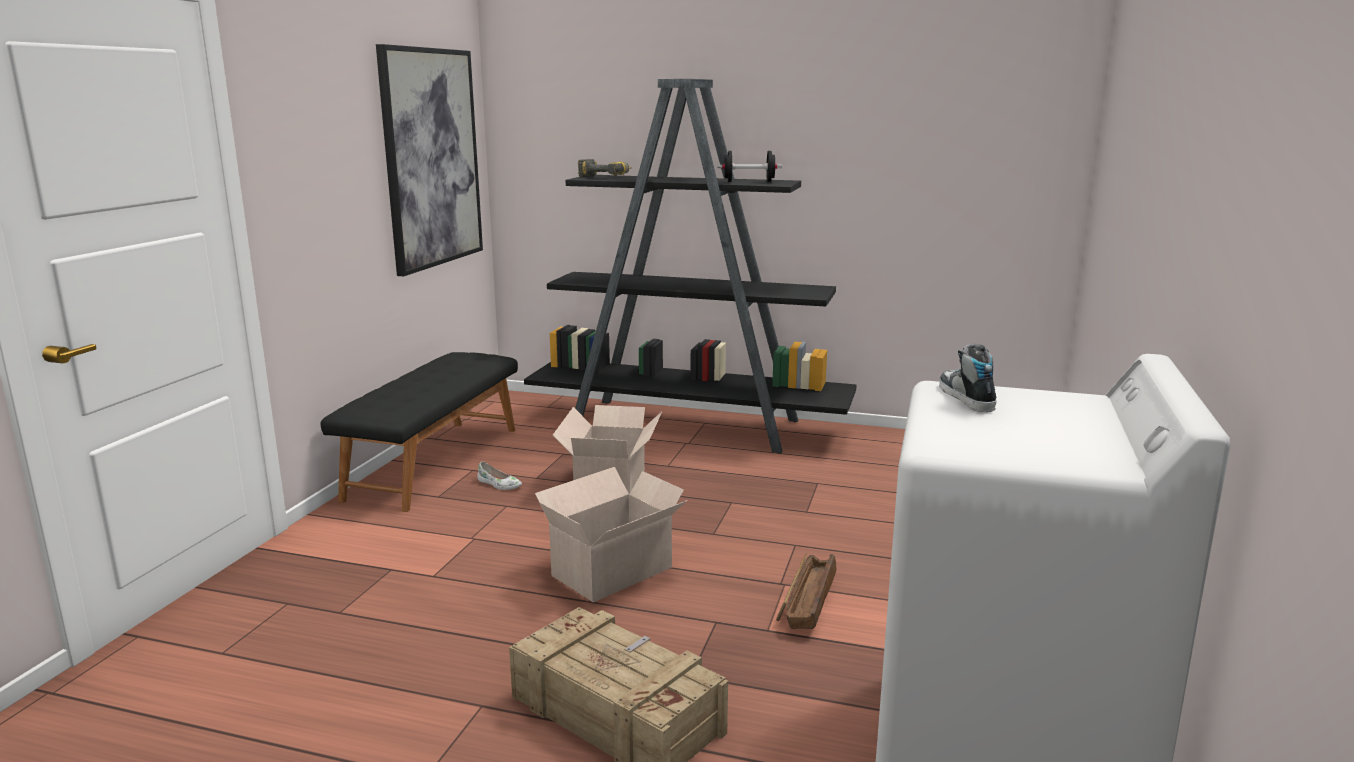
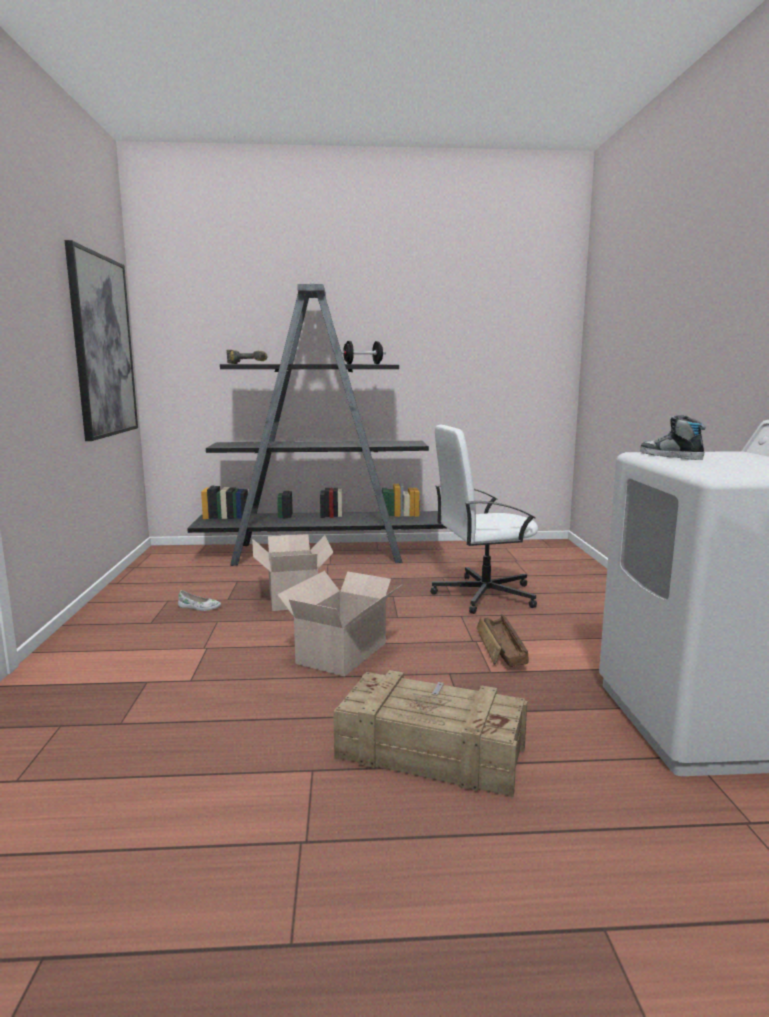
camera: 20 degrees left, 5 degrees down
(434, 462) = (128, 599): black bench -> none
(850, 518) = (483, 595): none -> white office chair

